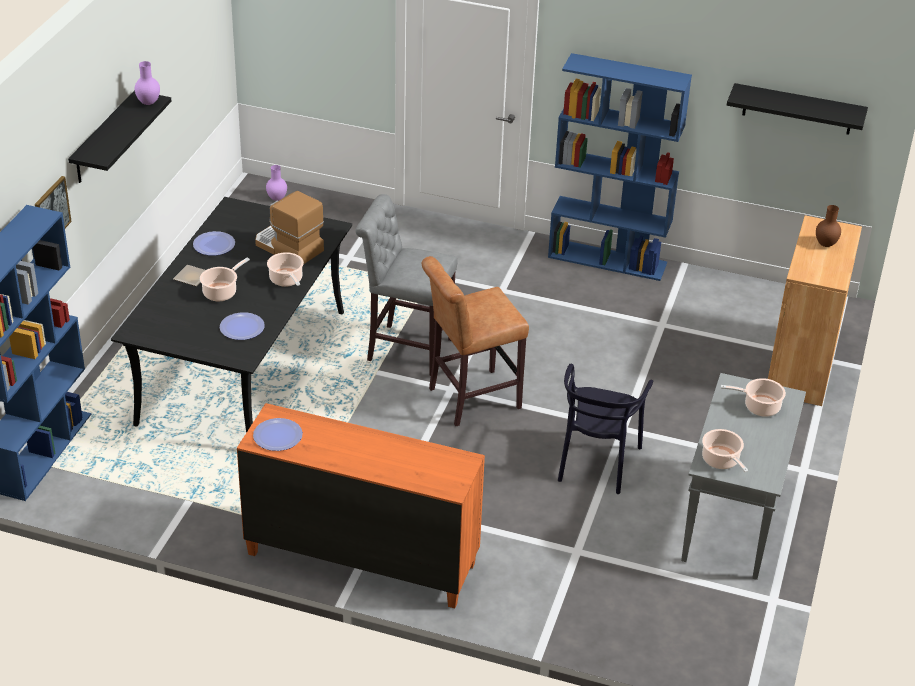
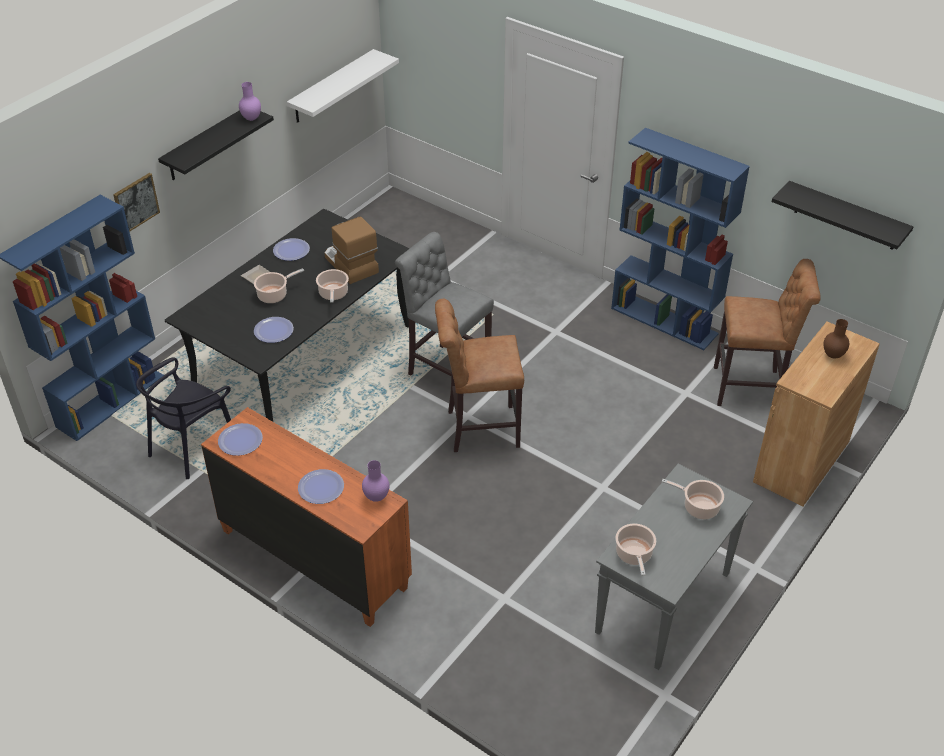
camera: 20 degrees right, 5 degrees up
(197, 62) = (332, 87): none -> white shelf
(277, 198) = (405, 213): purple vase -> purple vase (377, 497)
(389, 462) = (321, 487): none -> plate
(596, 462) = (563, 515): black chair -> black chair (192, 447)
(724, 308) = (752, 388): none -> brown stool

